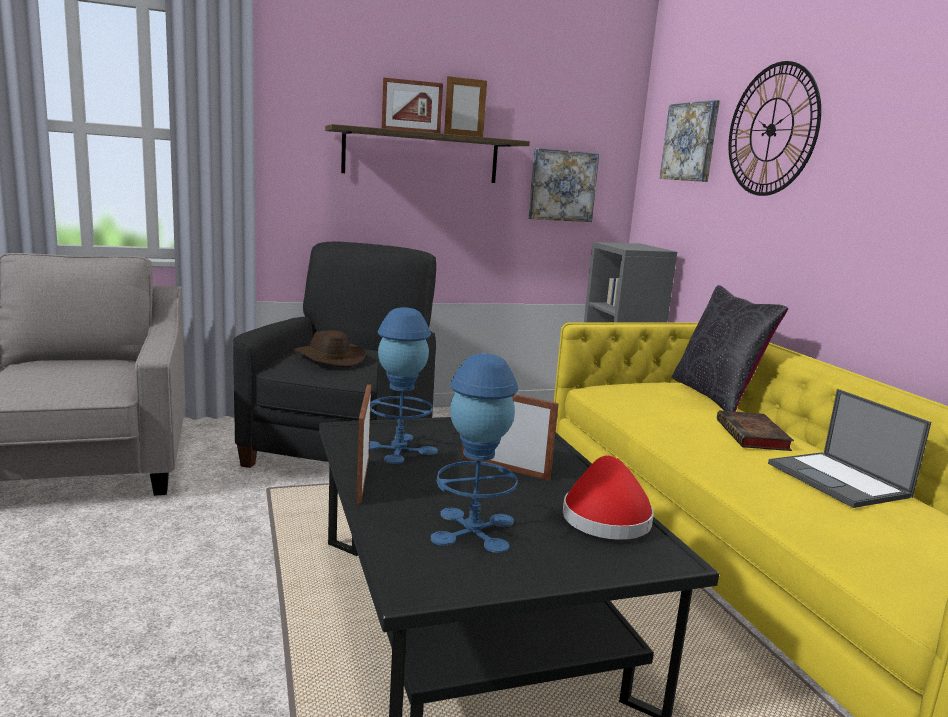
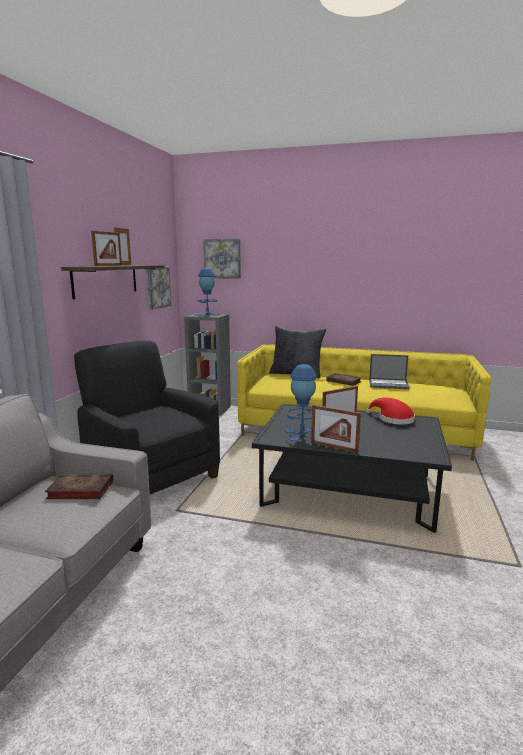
camera: 55 degrees left, 0 degrees up
(99, 376) = (79, 490): none -> book
(328, 358) = (156, 420): brown hat -> none
(473, 530) = (392, 439): blue table lamp -> blue table lamp (207, 315)
(771, 130) = (279, 254): wall clock -> none

